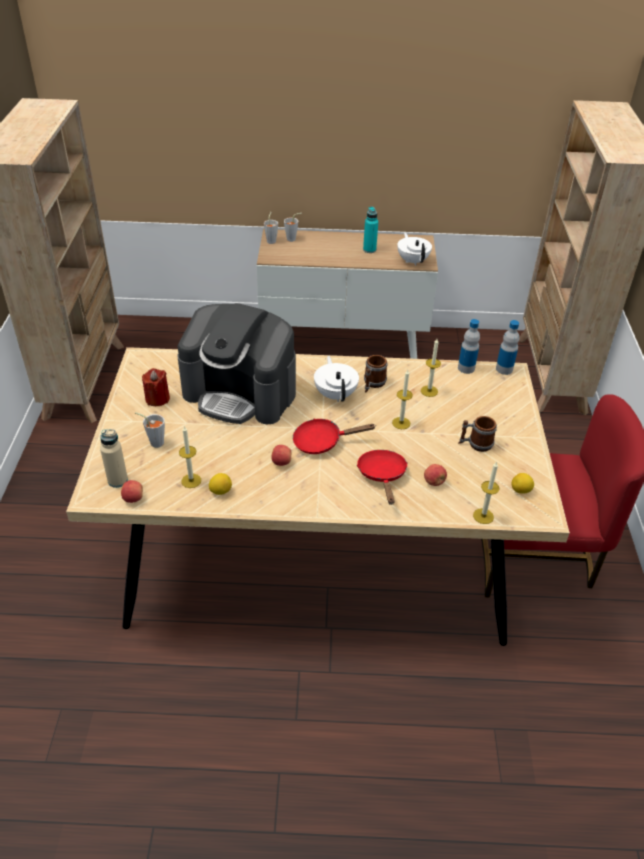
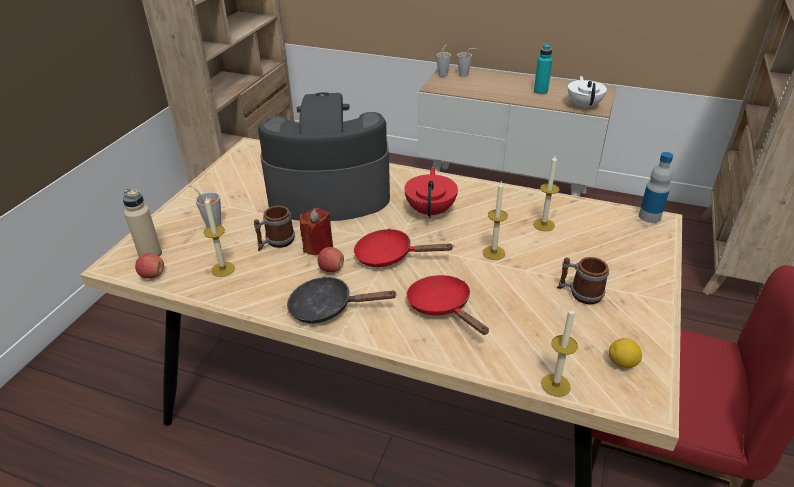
camera: 20 degrees right, 5 degrees down
(157, 399) = (242, 185): red candle -> red candle (318, 246)
(221, 491) = (247, 286): lemon -> none
(240, 393) = (328, 193): coffee machine -> coffee machine turned 135 degrees clockwise
(296, 495) = (327, 308): none -> black frying pan
(335, 394) = (431, 211): white teapot -> red teapot
(372, 384) = (479, 207): mug -> mug (275, 242)
(382, 476) = (442, 307): red frying pan -> red frying pan turned 45 degrees counterclockwise
(434, 482) = (505, 327): apple -> none
(466, 368) = (600, 208): bottle -> none

